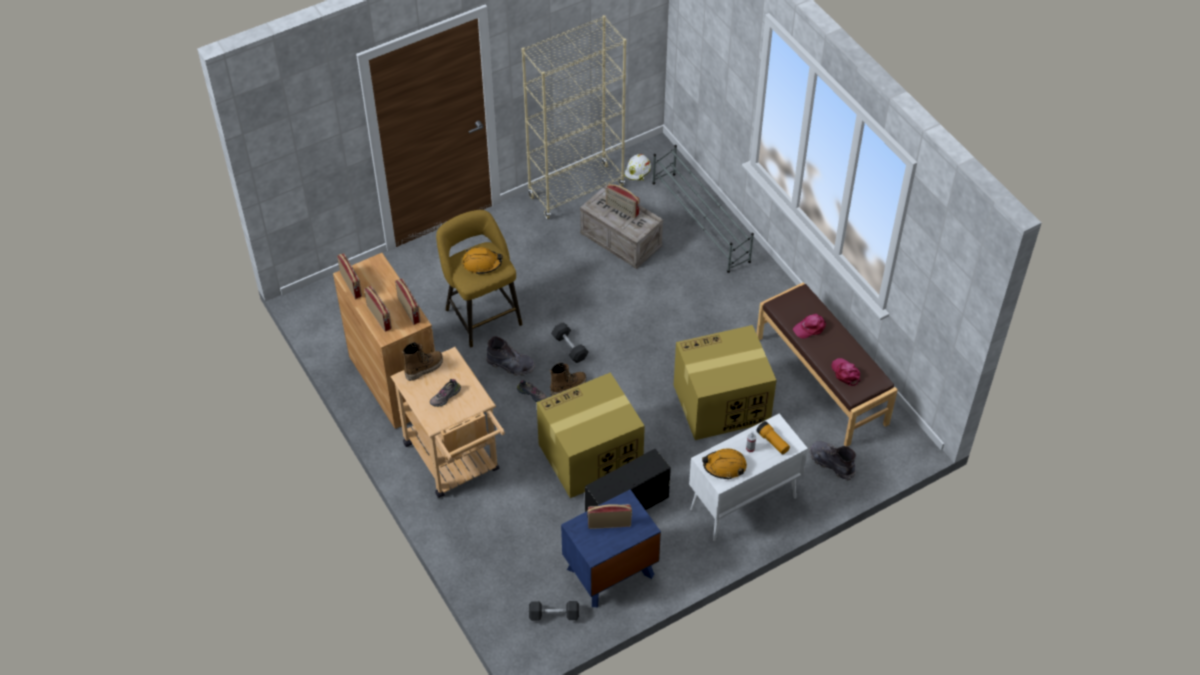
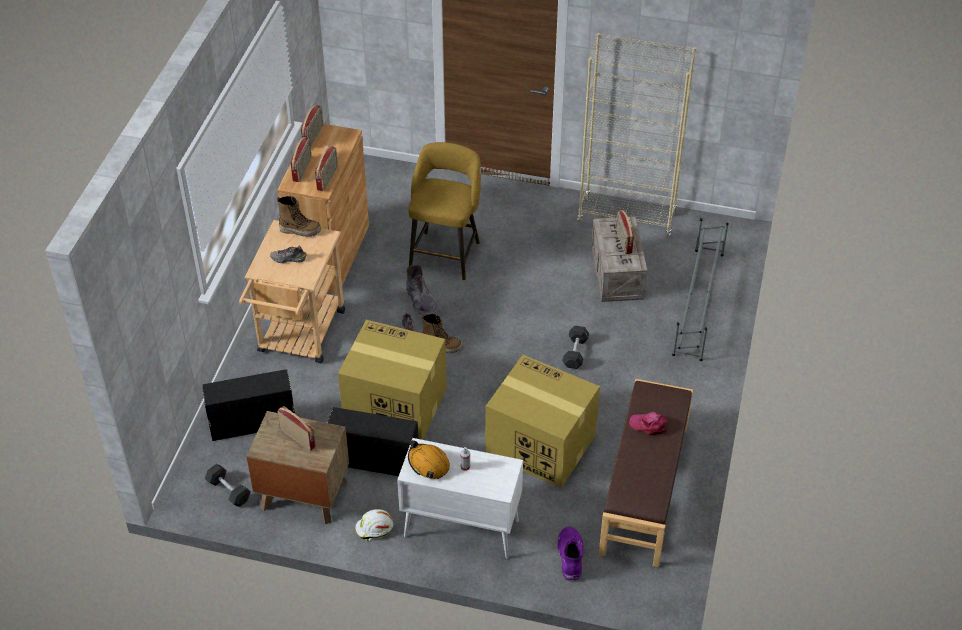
camera: 45 degrees right, 5 degrees down
(482, 263) = (444, 196): orange hard hat -> none
(505, 554) = (251, 423): none -> black storage box
(570, 347) = (478, 320): grey dumbbell -> grey dumbbell (575, 352)
(610, 572) = (303, 494): blue nightstand -> brown nightstand
(638, 171) = (694, 234): white hard hat -> white hard hat (374, 528)
(772, 442) = (489, 476): flashlight -> none
(831, 463) = (570, 557): grey boot -> purple boot
(846, 373) = (633, 480): pink cap -> none

